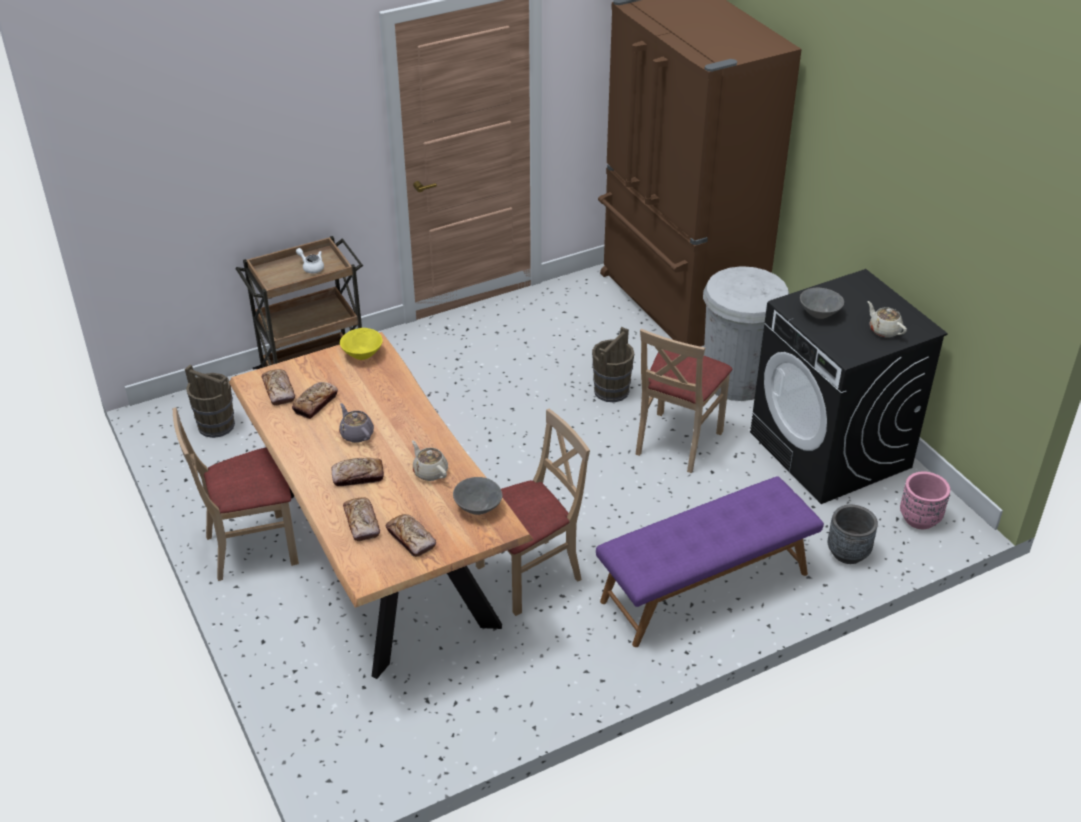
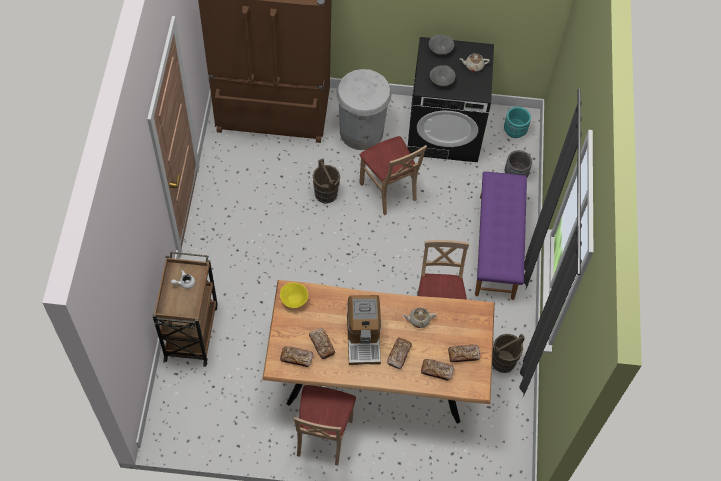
camera: 60 degrees left, 20 degrees up
(216, 426) = (199, 407): brown bucket -> brown bucket (503, 361)
(356, 434) = (363, 338): grey teapot -> coffee machine
(478, 508) = (461, 313): grey bowl -> grey bowl (440, 51)
(919, 519) = (514, 131): pink planter -> turquoise planter

